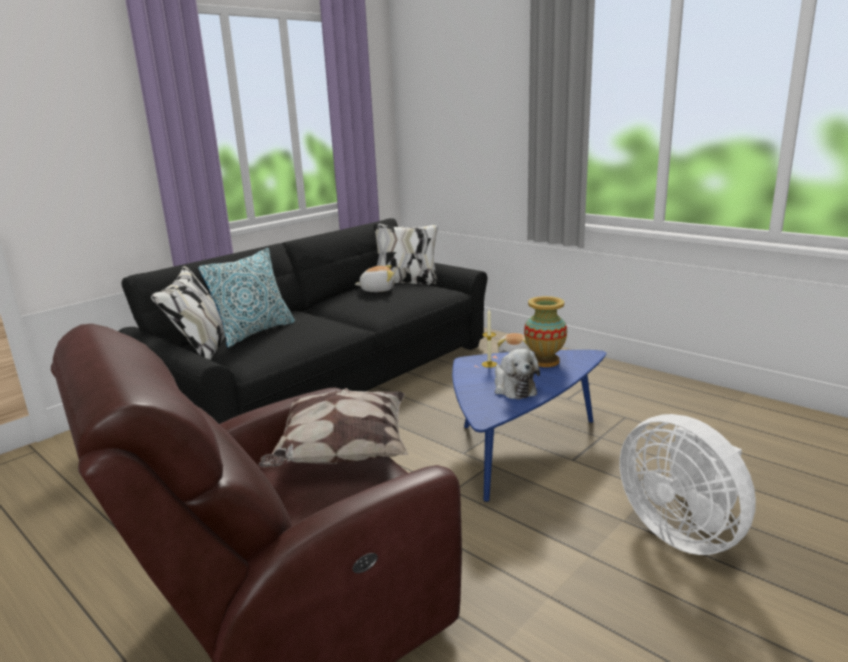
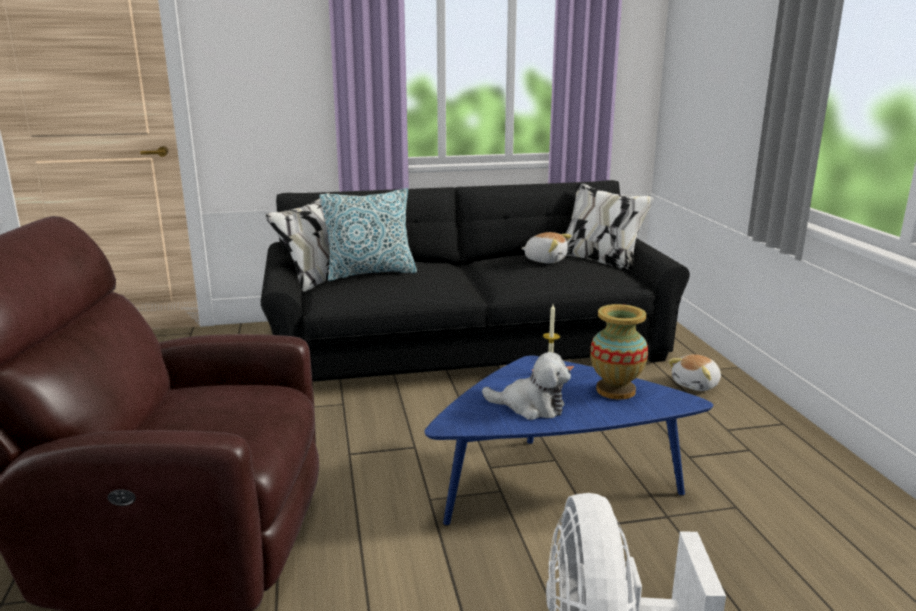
camera: 35 degrees right, 0 degrees up
(341, 454) = (249, 402): pillow -> none
(513, 388) = (530, 406): plush toy -> plush toy turned 90 degrees counterclockwise

